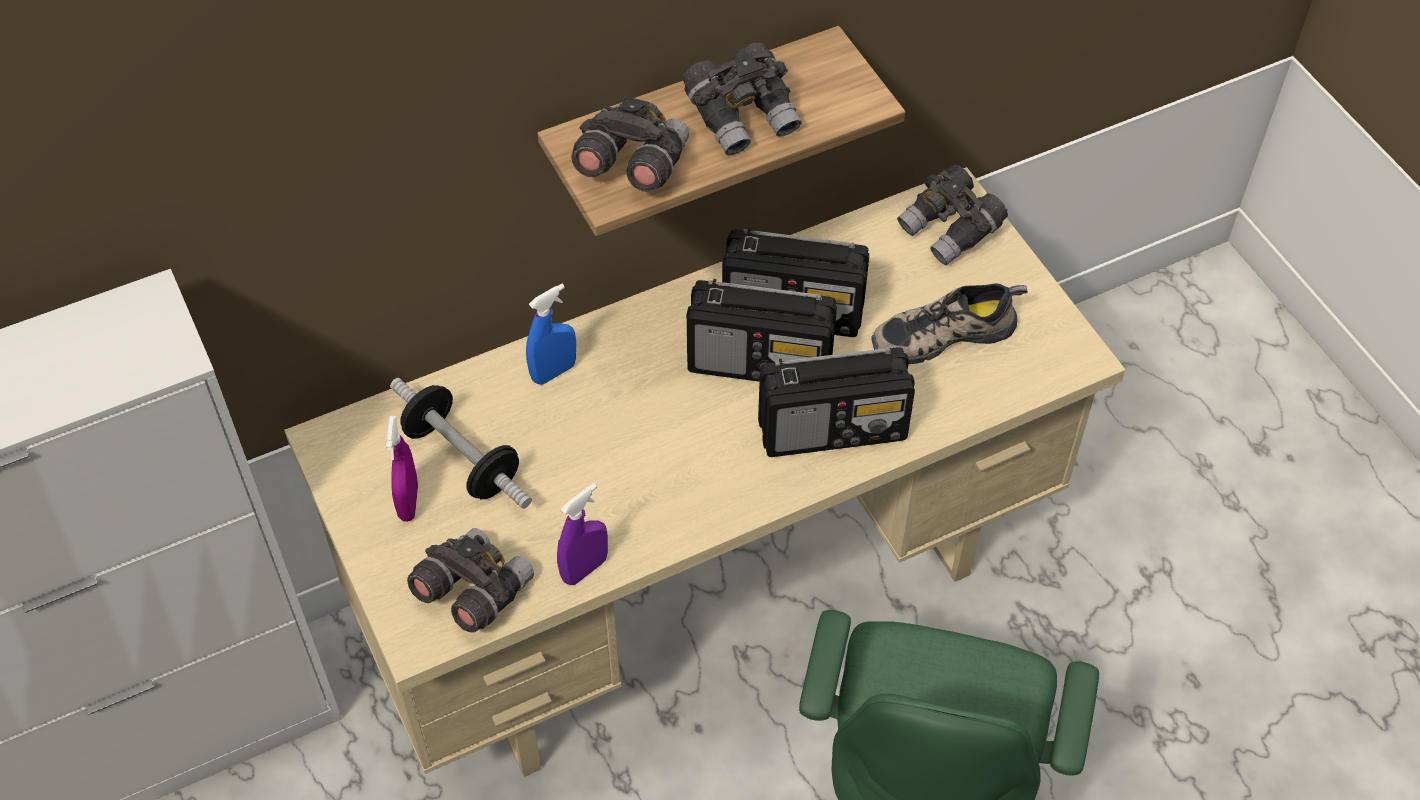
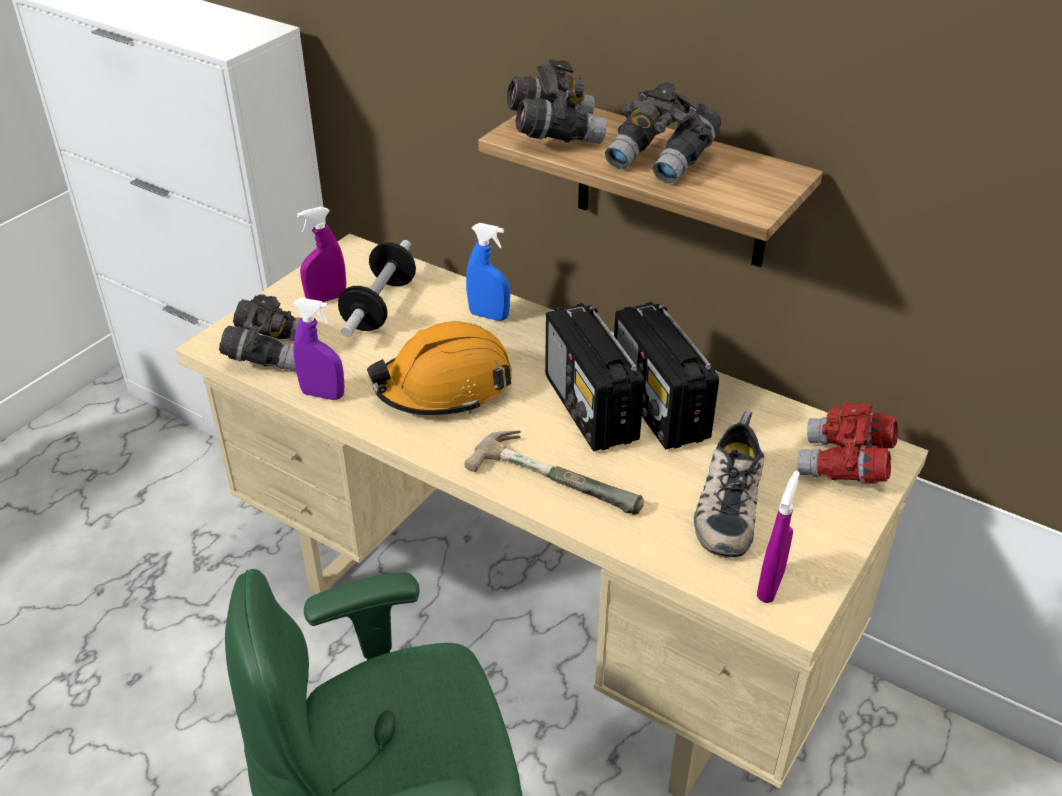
camera: 60 degrees right, 15 degrees down
(646, 461) = (444, 387): none -> orange hard hat
(834, 429) = (560, 474): radio -> hammer
(943, 332) = (726, 503): shoe -> shoe turned 120 degrees counterclockwise
(950, 230) = (844, 466): grey binoculars -> red binoculars
(1048, 356) = (770, 585): none -> purple spray bottle

